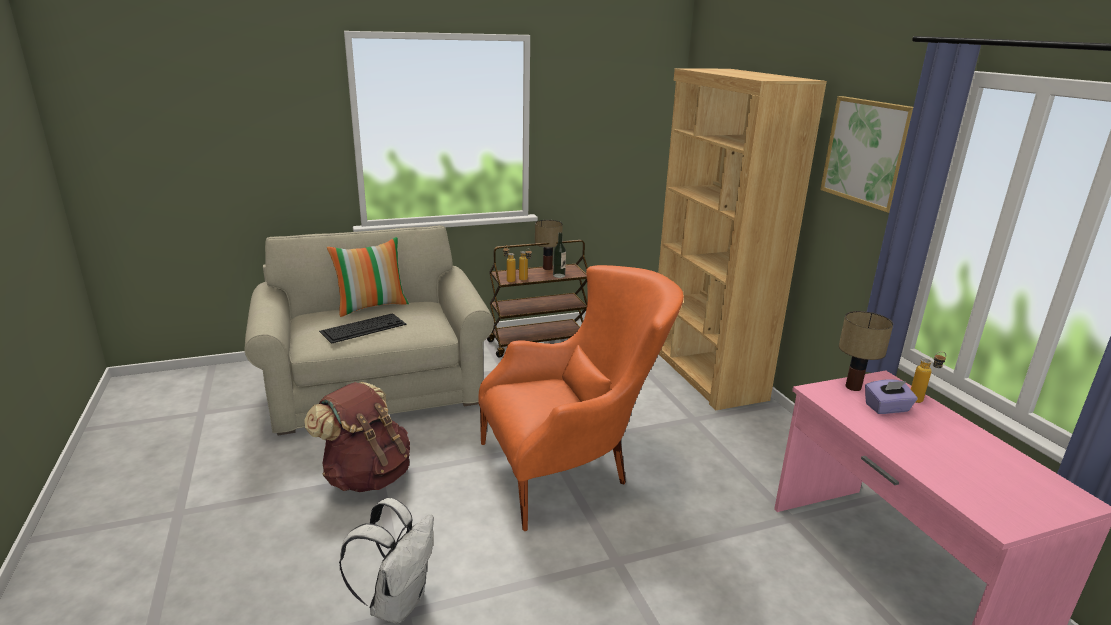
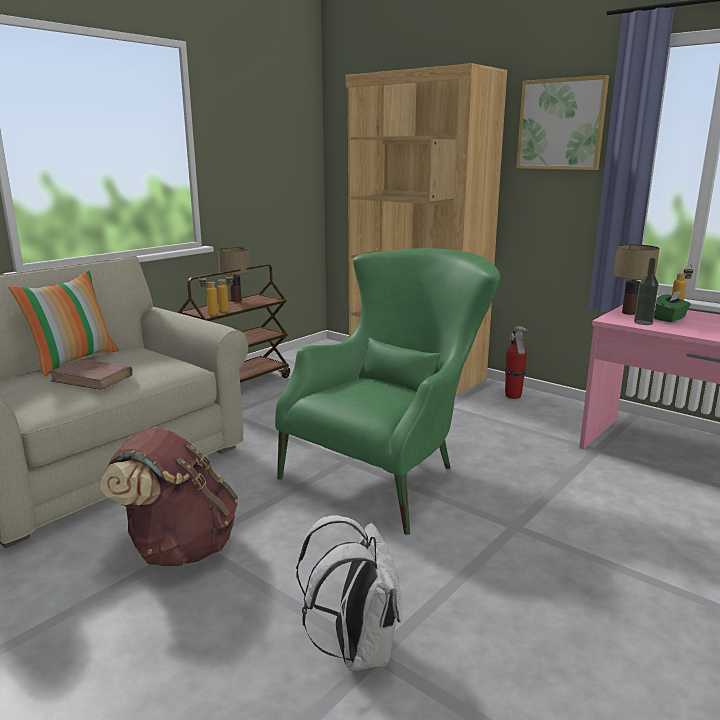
camera: 30 degrees left, 5 degrees down
(364, 327) = (92, 378): keyboard -> brown book
(559, 275) = (256, 303): bottle -> bottle (643, 322)
(573, 467) = (391, 469): orange armchair -> green armchair
(775, 429) = (513, 396): none -> fire extinguisher
(887, 408) = (669, 318): purple tissue box -> green tissue box

